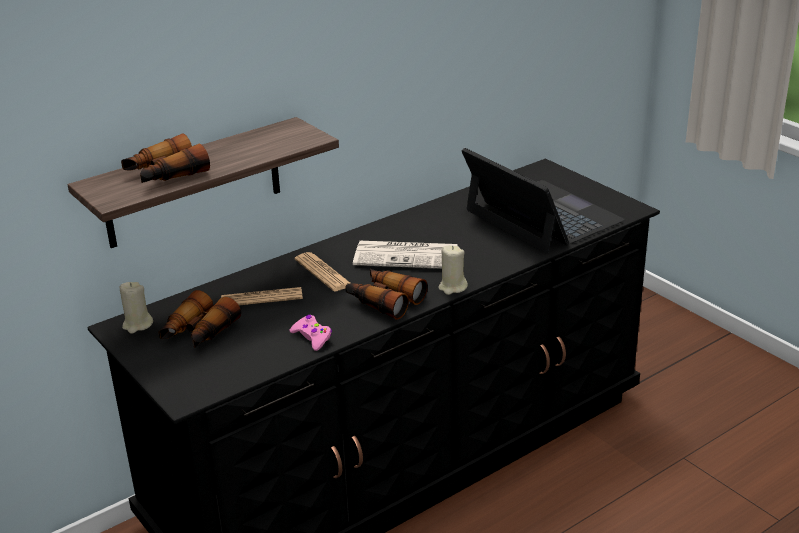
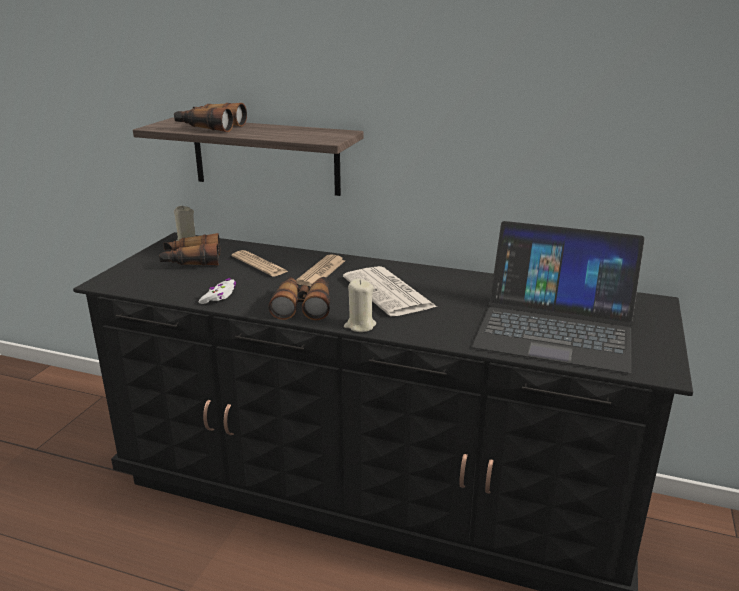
camera: 55 degrees right, 5 degrees down
(312, 337) = (219, 296): pink game controller -> white game controller
(542, 216) = (555, 328): laptop -> laptop turned 90 degrees clockwise

